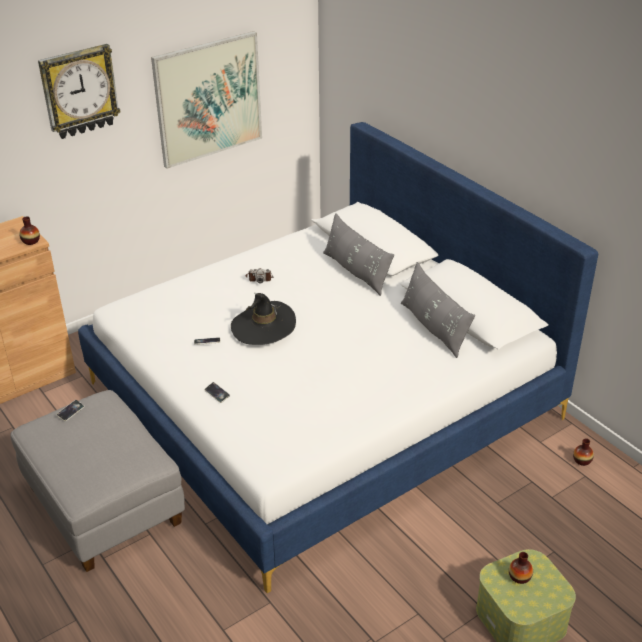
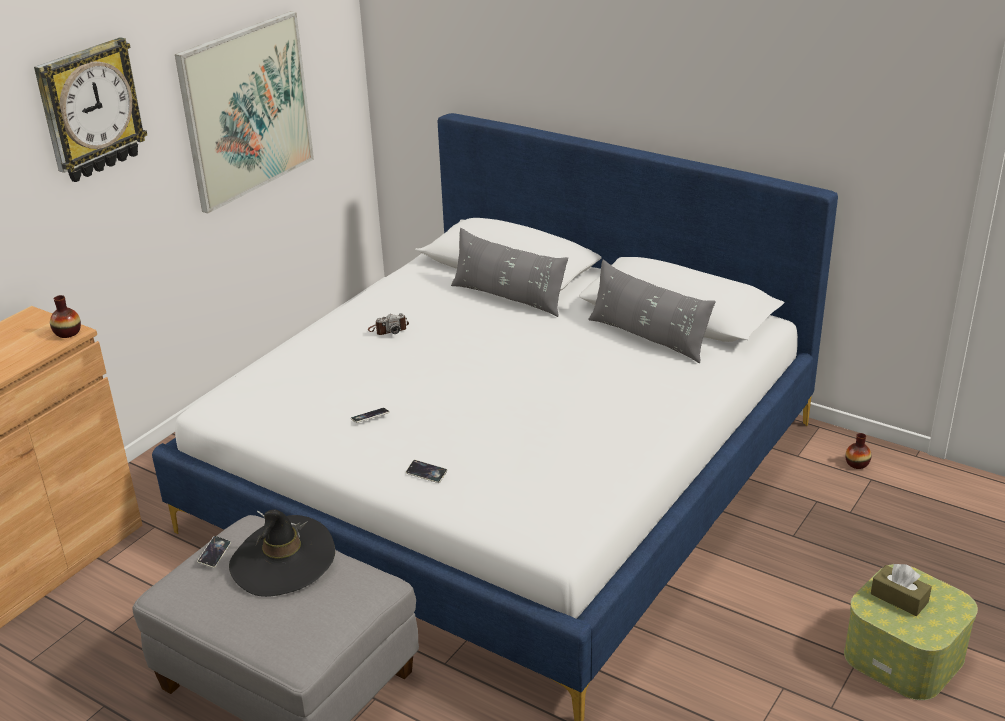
camera: 20 degrees left, 5 degrees down
(263, 326) = (434, 382): black hat -> black hat (283, 561)
(519, 577) = (899, 598): vase -> brown tissue box

